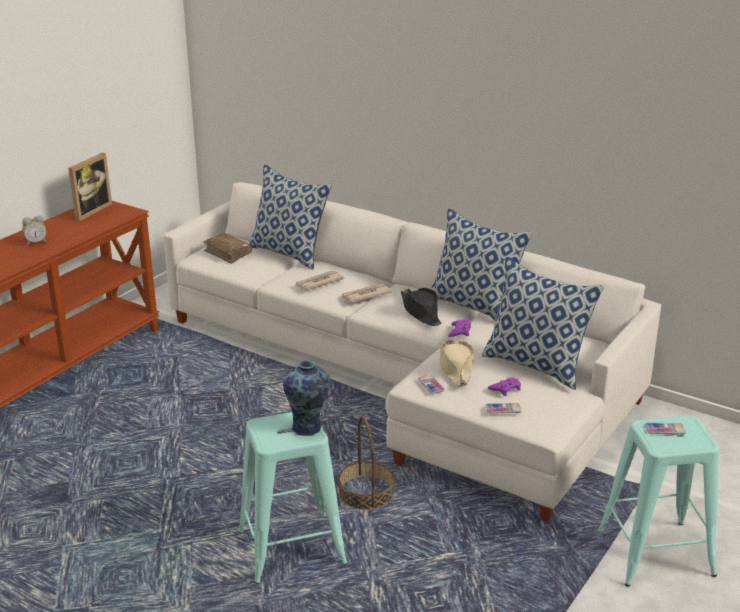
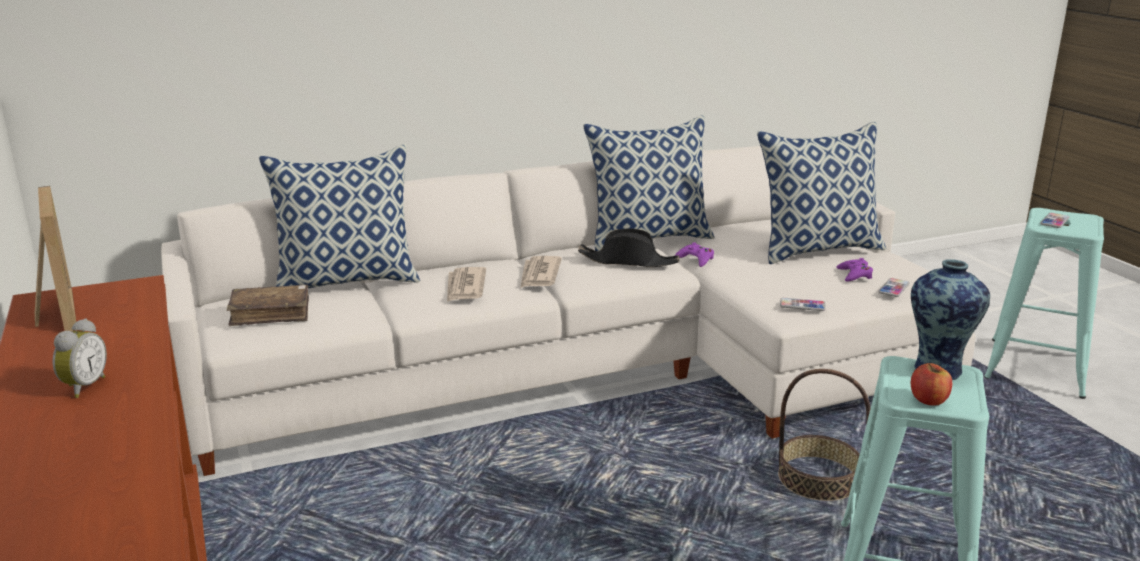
camera: 55 degrees left, 5 degrees down
(263, 432) = (928, 400): none -> apple
(455, 368) = (782, 282): beige hat -> none

